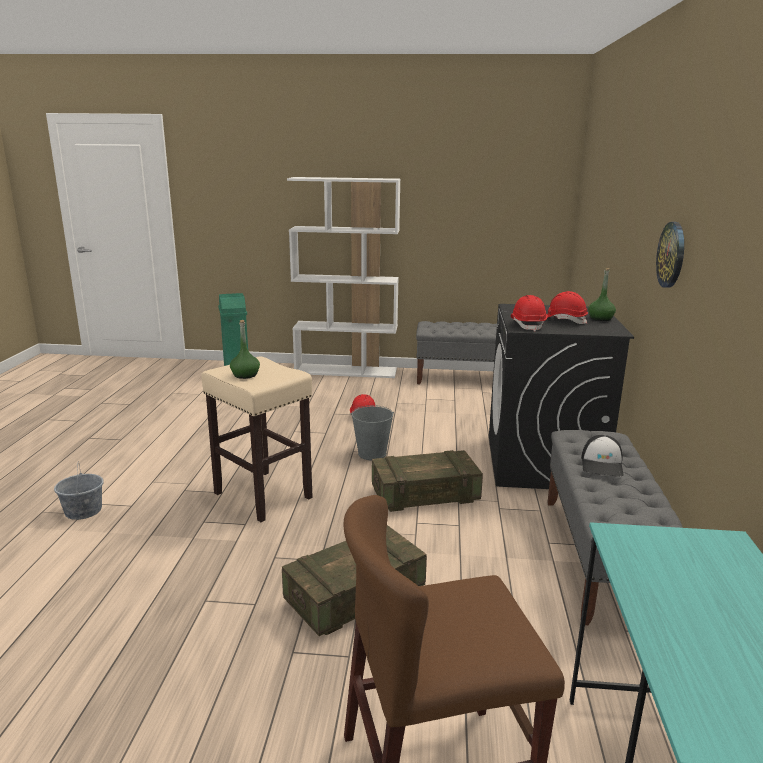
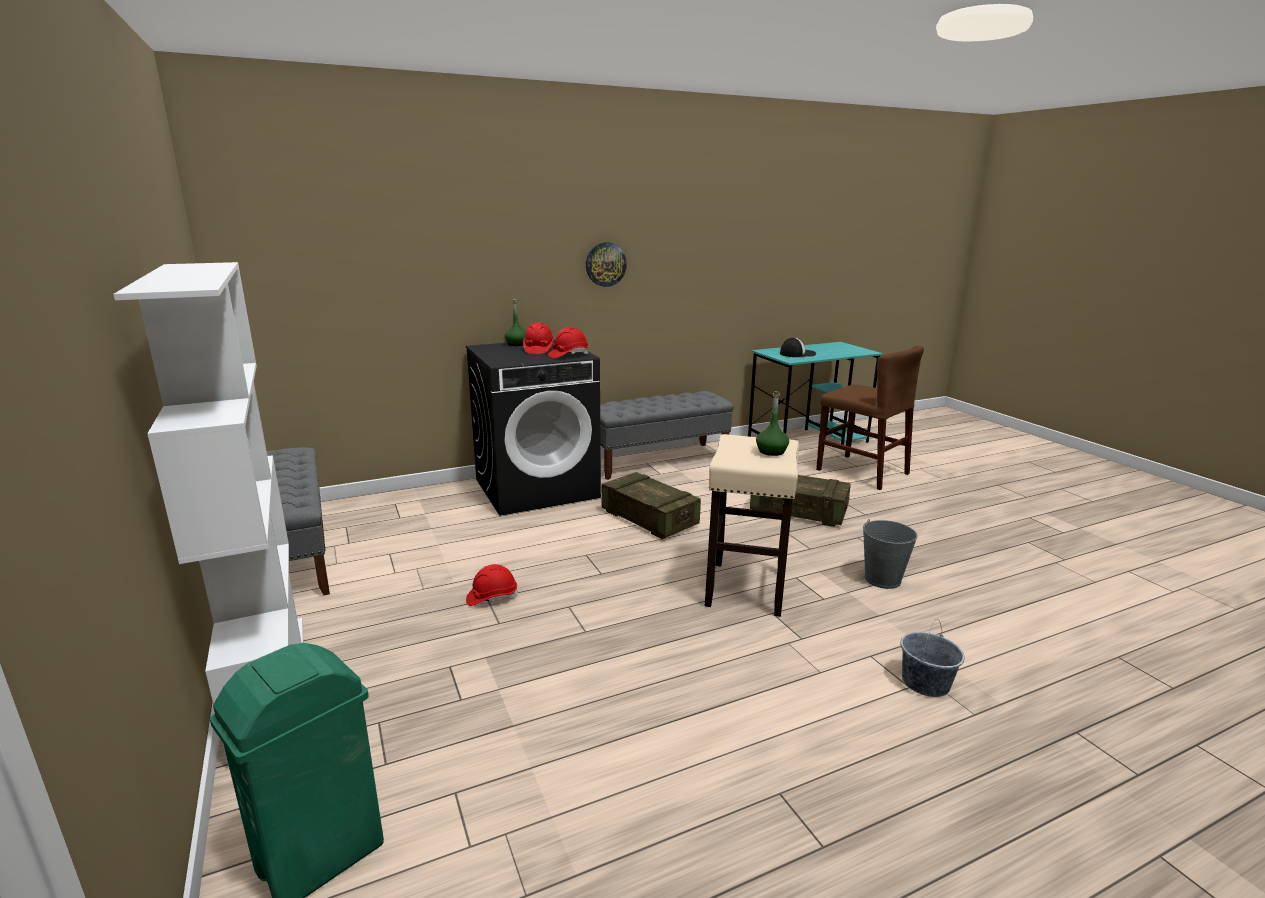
camera: 120 degrees left, 0 degrees up
(372, 454) = (596, 561): grey bucket -> grey bucket (882, 579)
(602, 464) = (651, 404): cap -> cap (797, 354)

